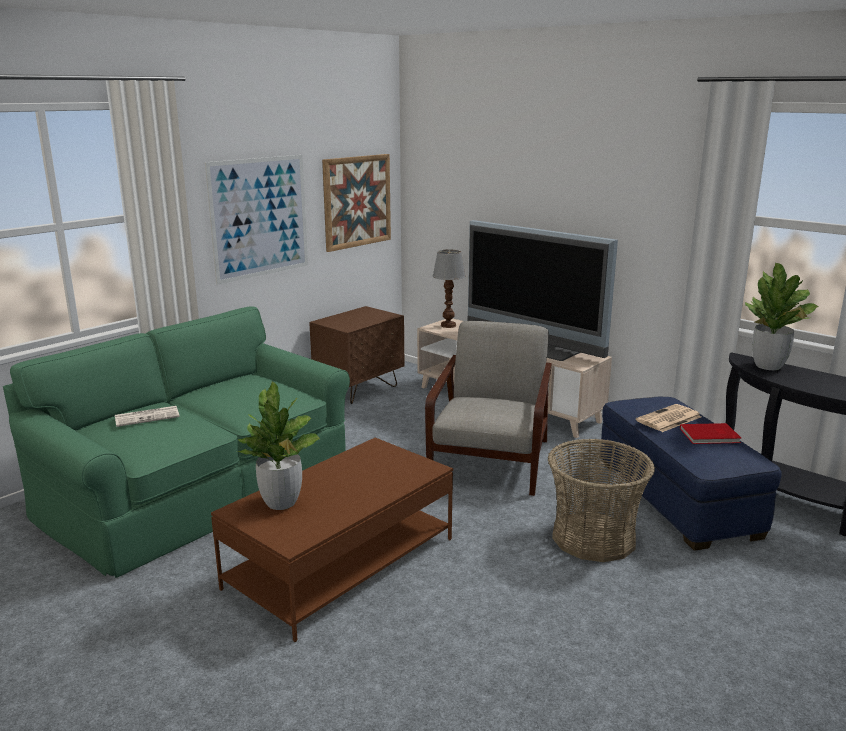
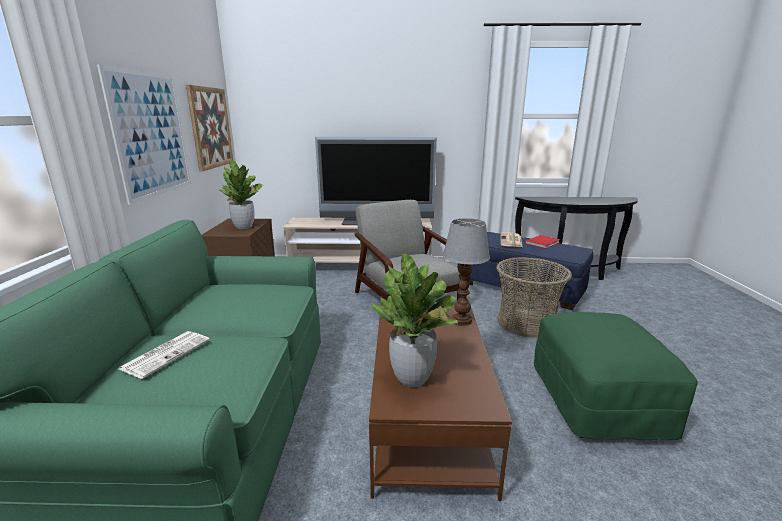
camera: 40 degrees left, 0 degrees up
(448, 325) = (302, 221): table lamp -> table lamp (462, 320)
(517, 636) = (596, 400): none -> green ottoman
(768, 366) = (544, 198): potted plant -> potted plant (244, 227)

